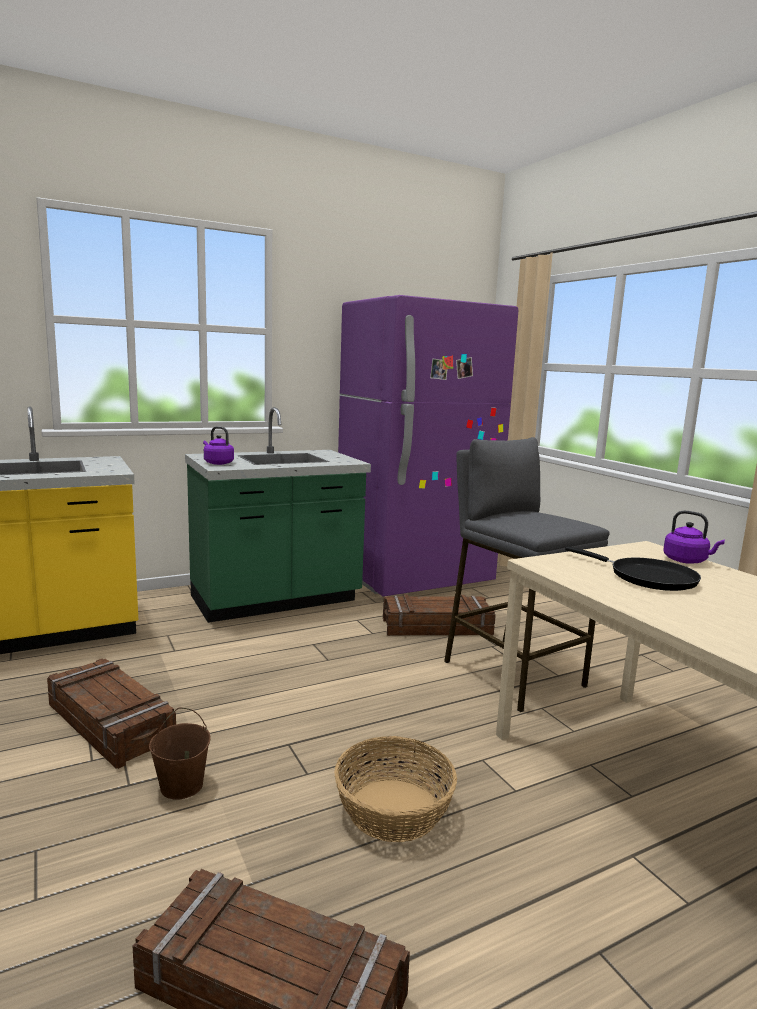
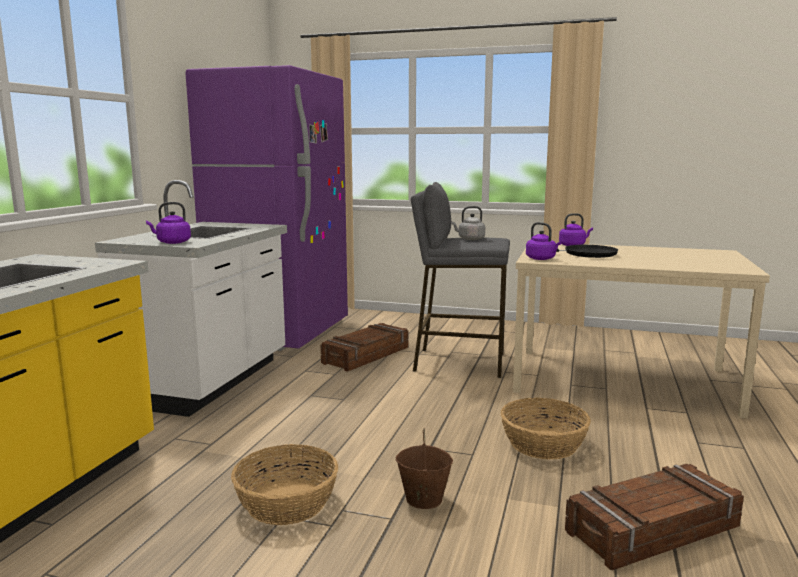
camera: 45 degrees left, 0 degrees up
(111, 723) = (286, 502): crate -> basket
(276, 601) = (211, 382): green counter -> white counter
(535, 518) = (470, 239): none -> grey kettle
(555, 565) = (542, 259): none -> purple kettle

